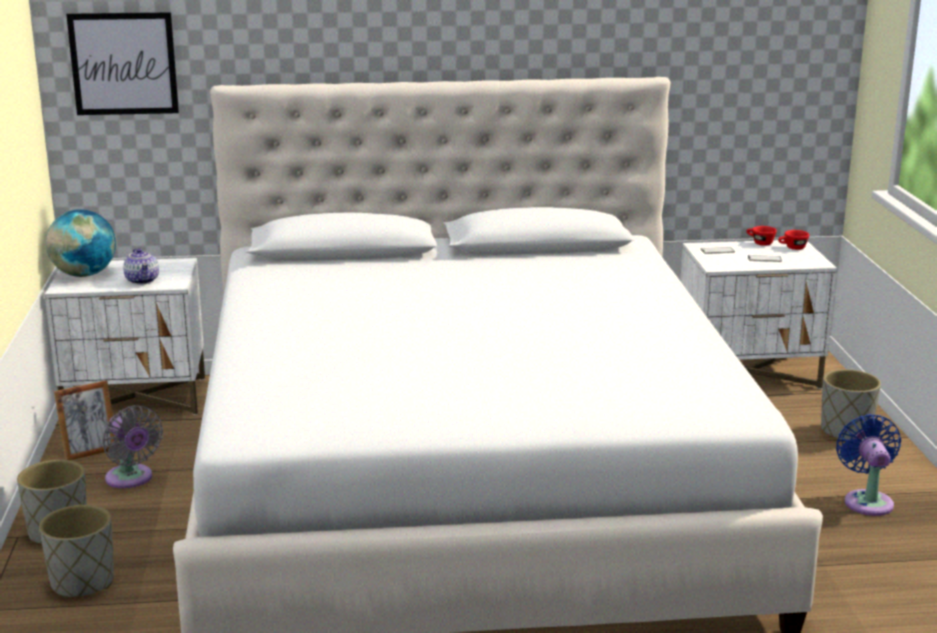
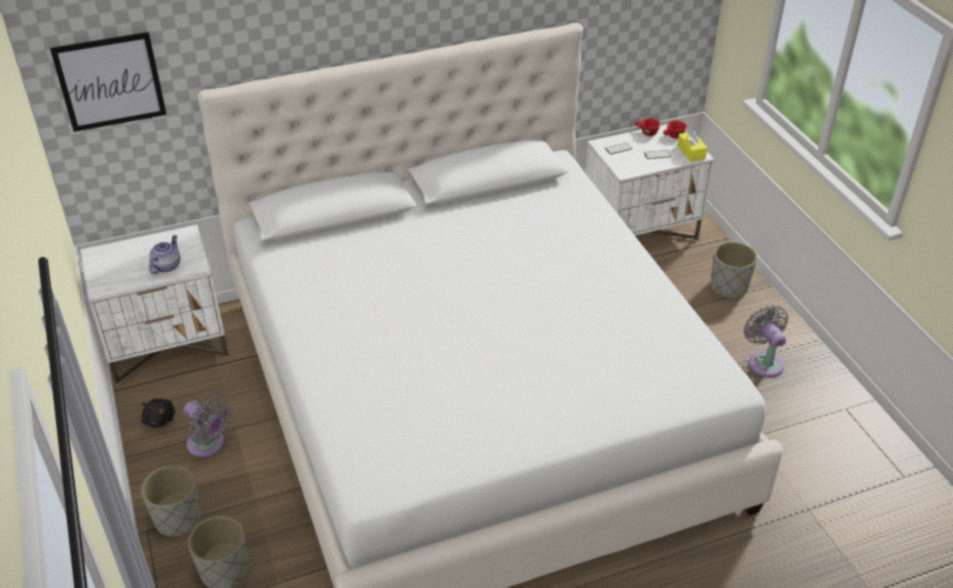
camera: 15 degrees left, 20 degrees up
(84, 275) = (110, 266): globe -> none
(90, 452) = (159, 419): picture frame -> black plush toy
(142, 280) = (166, 266): teapot -> teapot turned 120 degrees counterclockwise
(809, 260) = (691, 152): none -> yellow tissue box
(867, 500) = (764, 362): blue fan -> grey fan

